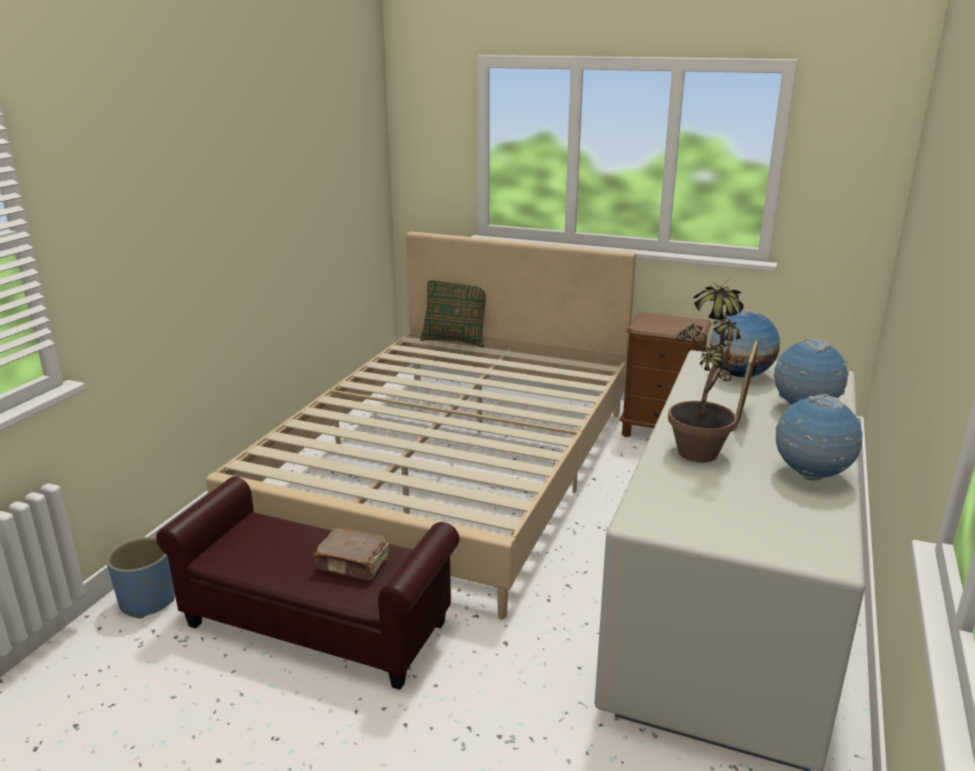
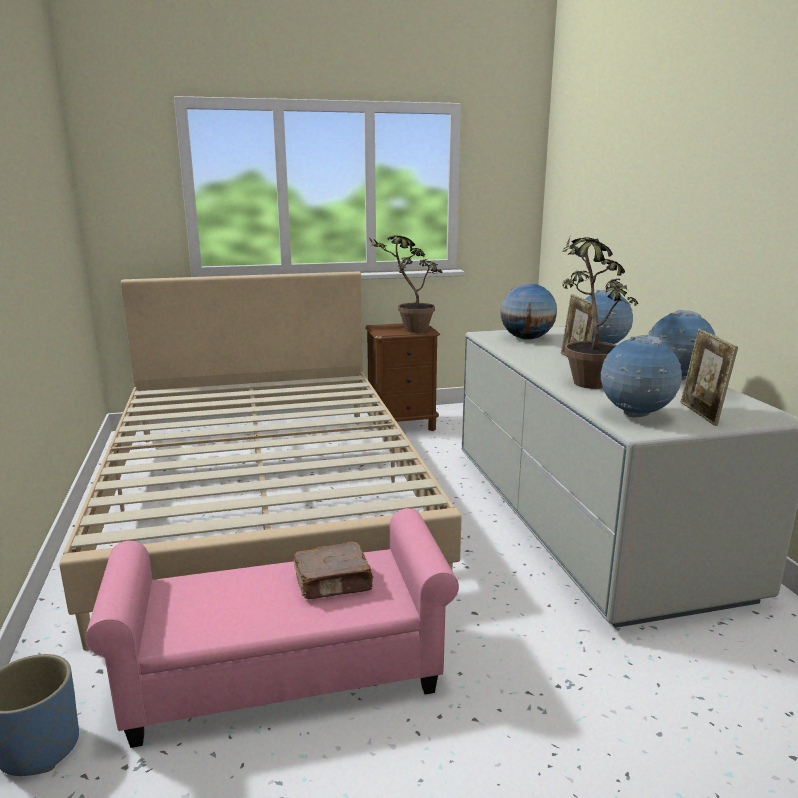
camera: 35 degrees left, 5 degrees down
(317, 624) = (285, 675): brown ottoman -> pink ottoman
(455, 341) = (192, 385): green pillow -> none
(668, 505) = (635, 415): none -> globe
(673, 327) = (408, 329): none -> potted plant
(744, 527) = (701, 414): none -> picture frame

